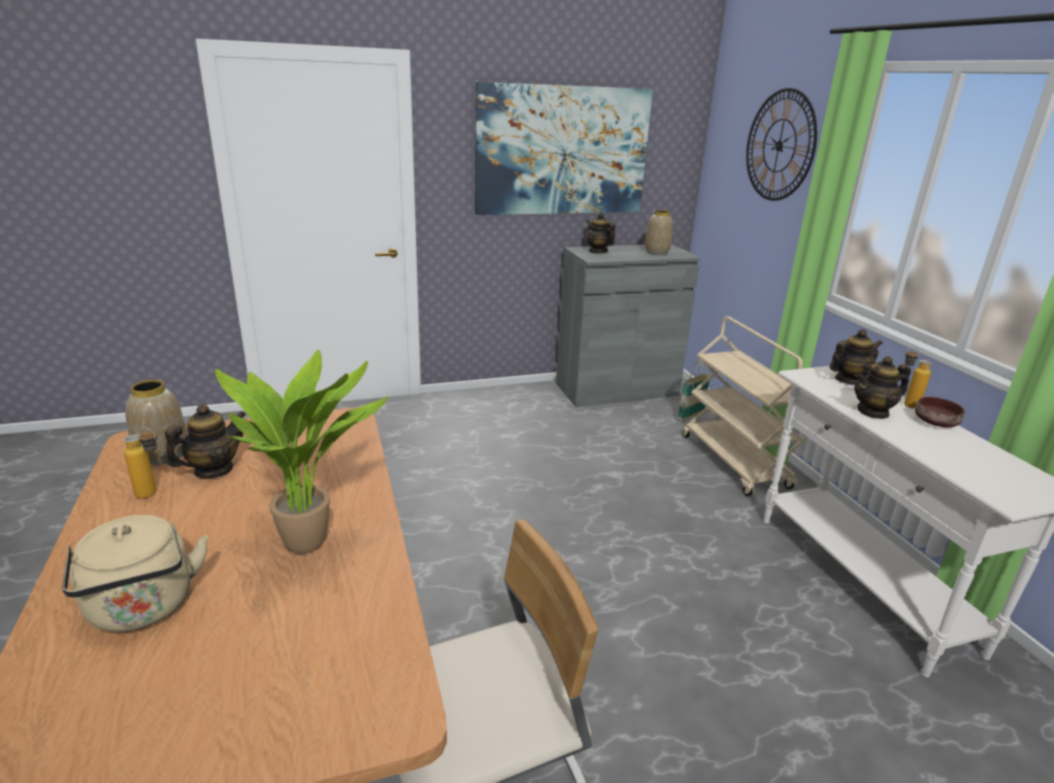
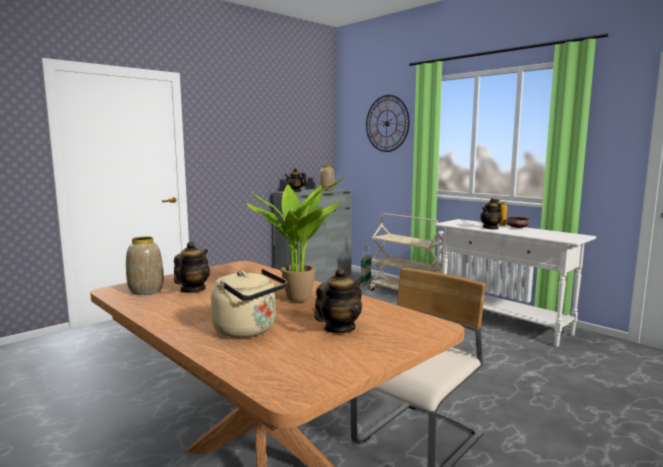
camera: 25 degrees left, 15 degrees down
(153, 495) = (171, 302): bottle -> none
(562, 151) = (266, 134): picture -> none
(848, 380) = (467, 222): teapot -> teapot (339, 328)

